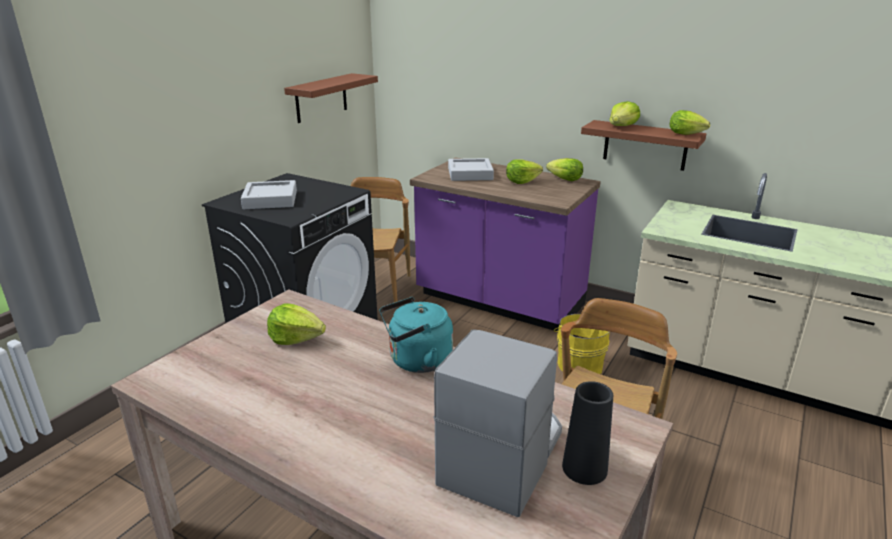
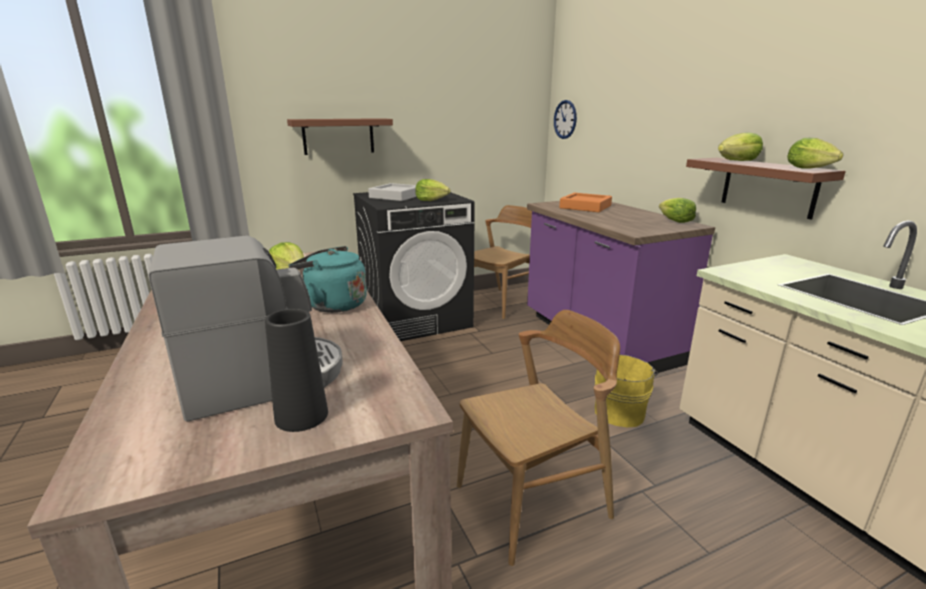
camera: 35 degrees right, 5 degrees down
(321, 98) = (485, 133): brown shelf -> brown shelf (338, 136)
(400, 73) = (565, 119): none -> wall clock
(470, 174) = (585, 207): grey tray -> orange tray
(522, 181) = (626, 216): lettuce -> lettuce (431, 200)

